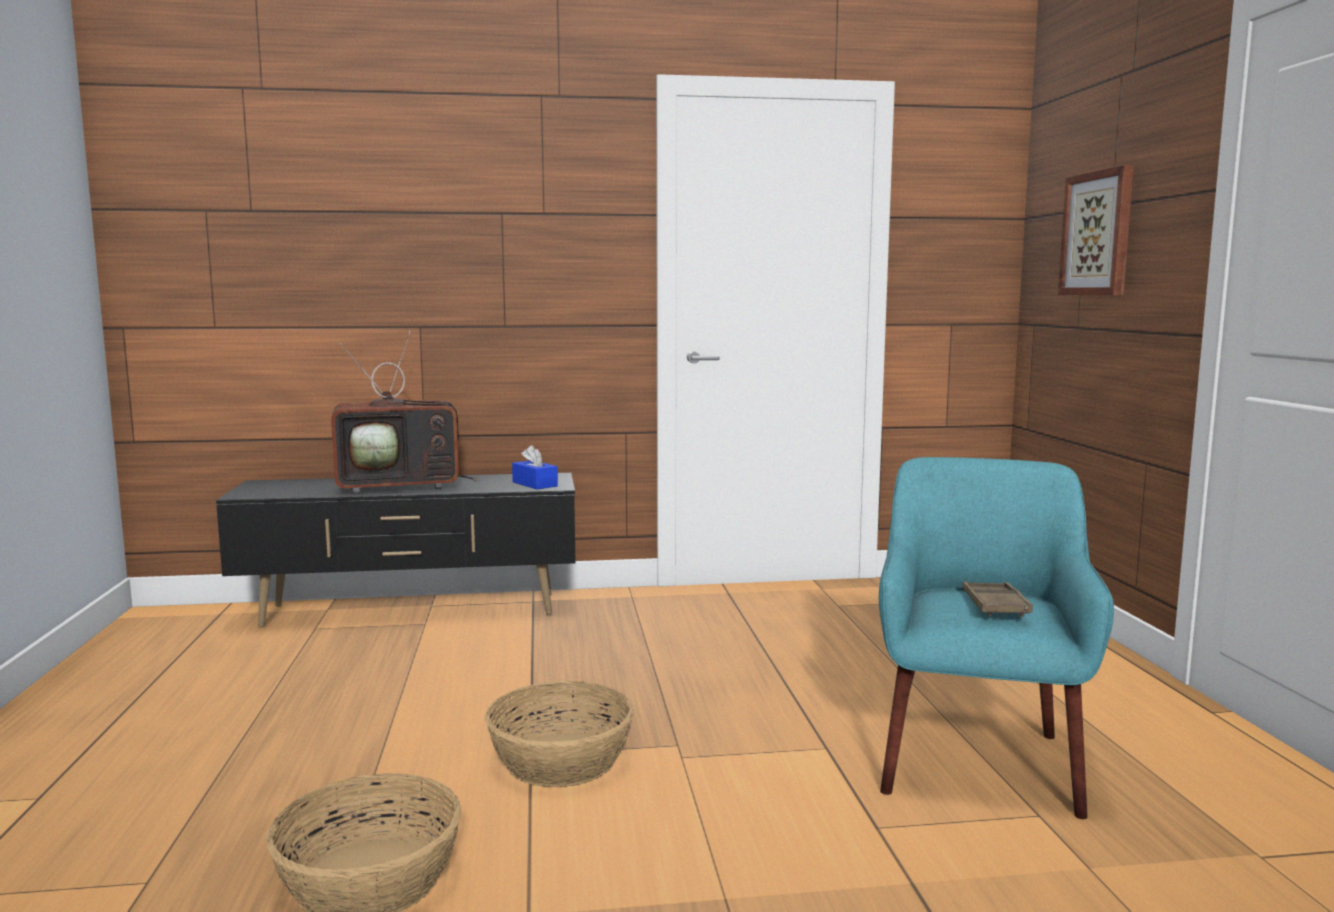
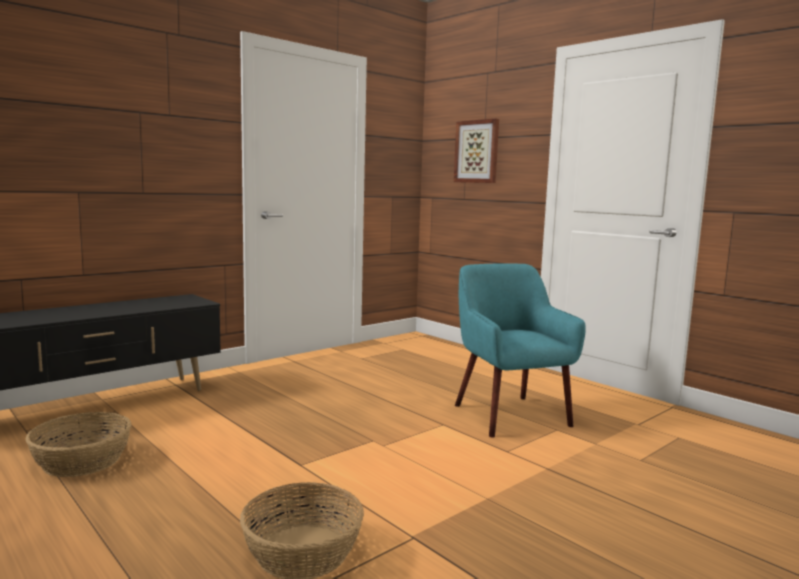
camera: 35 degrees left, 0 degrees up
(402, 485) = (84, 311): television -> none
(535, 484) = (185, 302): blue tissue box -> none
(561, 759) = (322, 463): basket -> basket (82, 460)
(995, 606) = (522, 334): brown tray -> none

